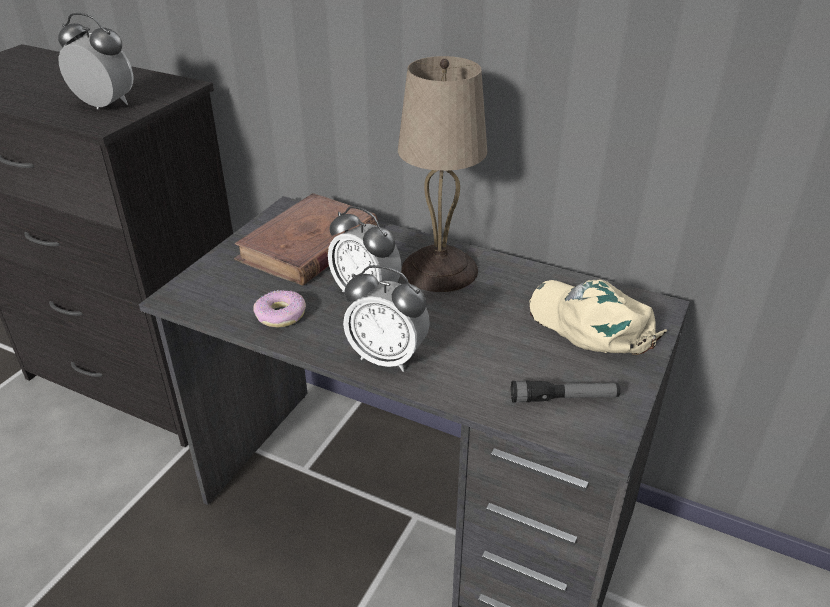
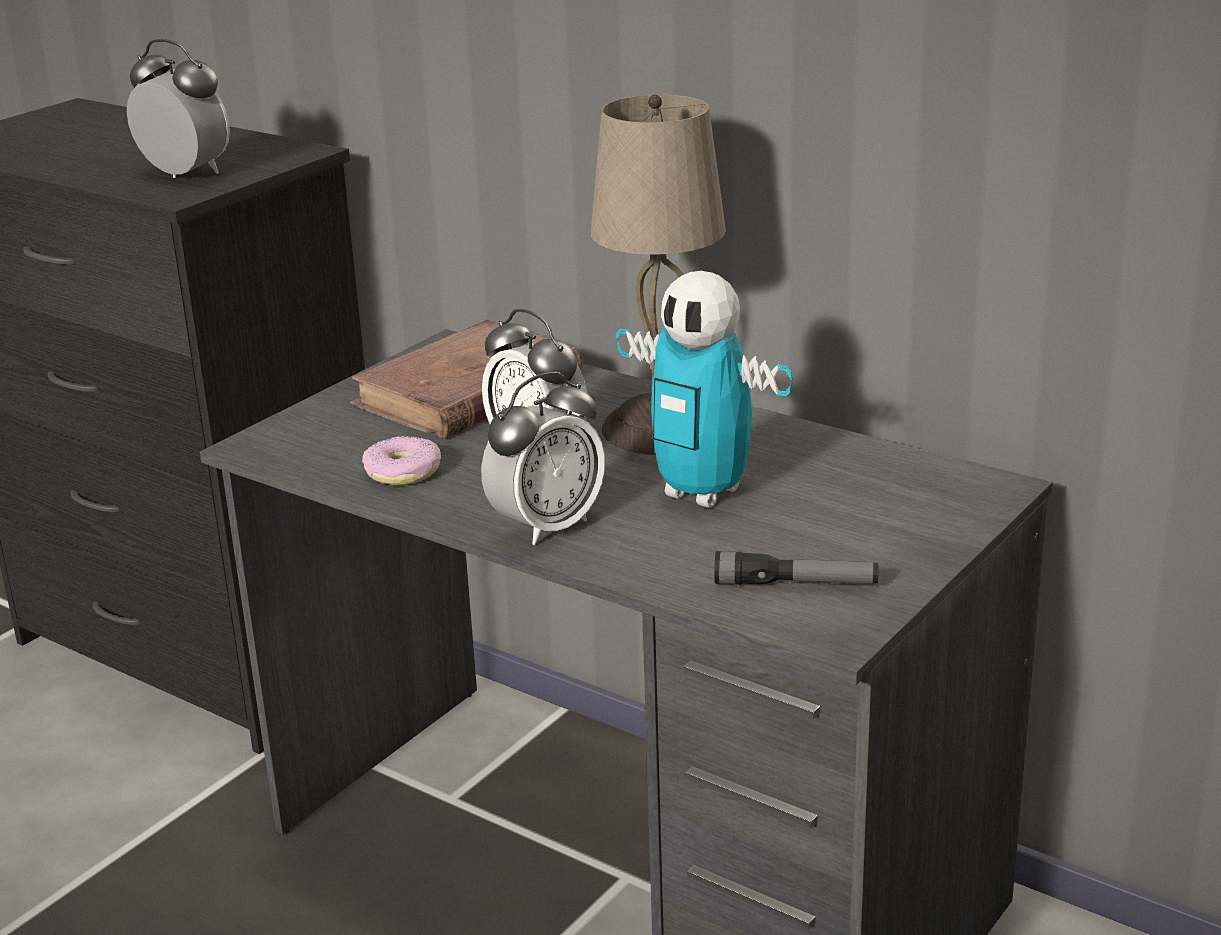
camera: 10 degrees right, 10 degrees down
(387, 357) = (547, 526): alarm clock -> alarm clock turned 75 degrees counterclockwise
(480, 322) = (702, 493): none -> toy robot
(592, 324) = (878, 502): beige cap -> none

